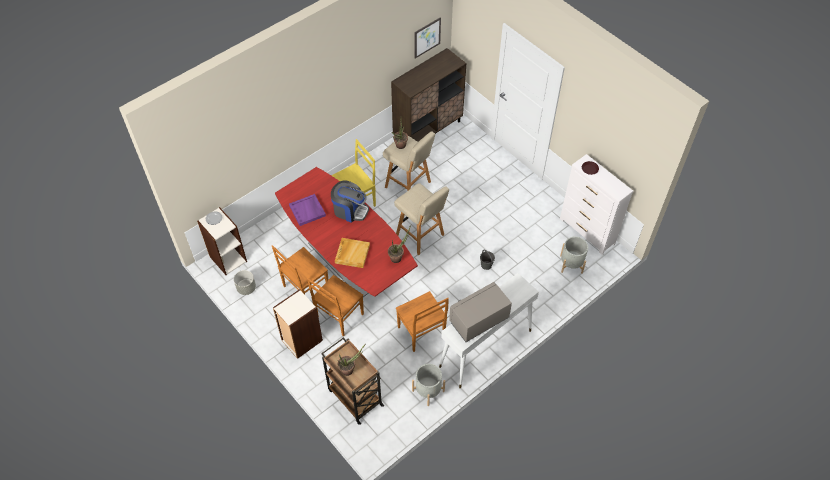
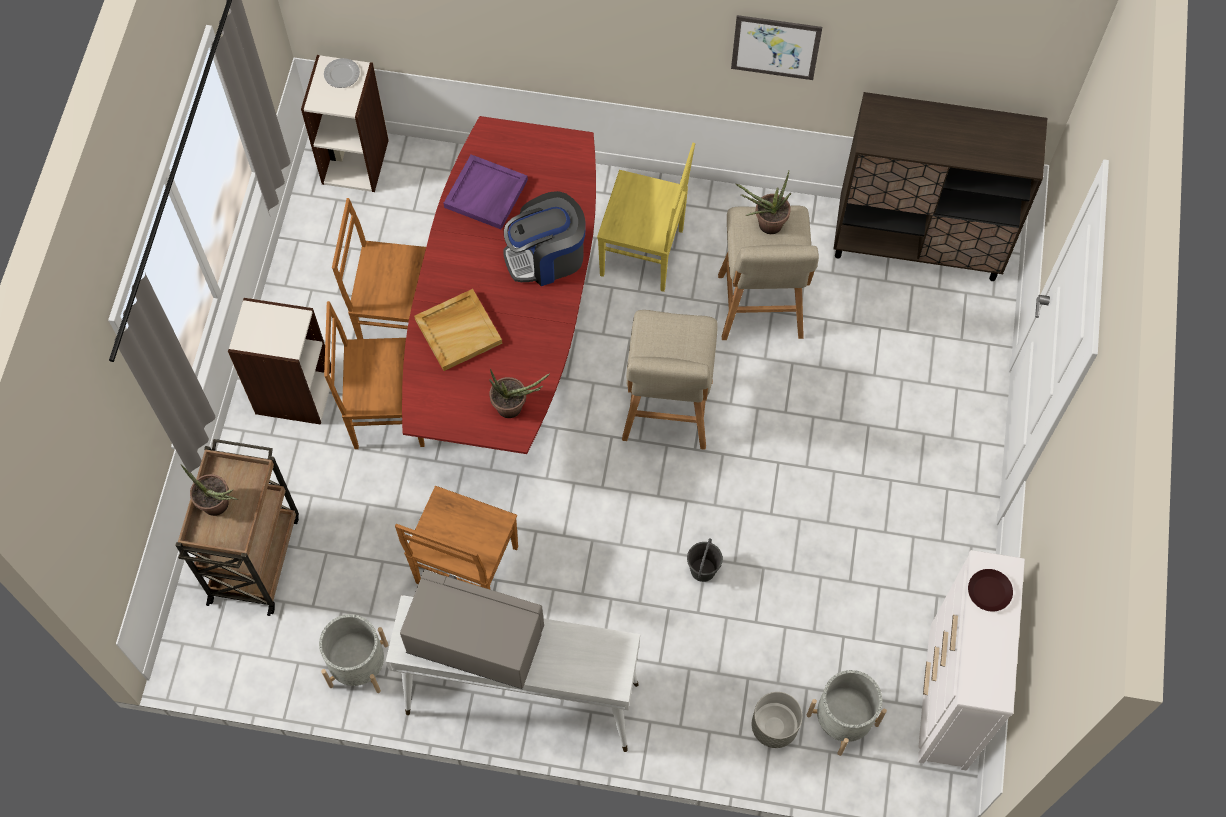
camera: 50 degrees right, 10 degrees up
(246, 288) = (323, 233): grey planter -> grey planter (774, 726)
(350, 210) = (547, 257): coffee machine -> coffee machine turned 90 degrees clockwise
(427, 37) = (999, 65): picture -> picture (775, 47)

